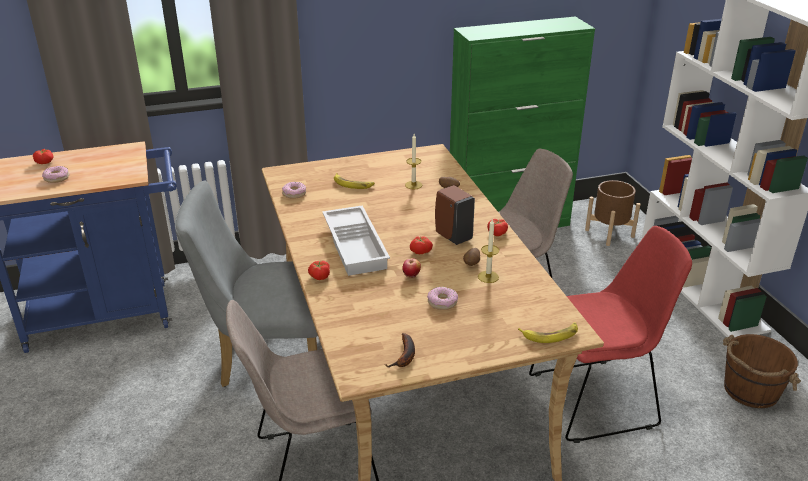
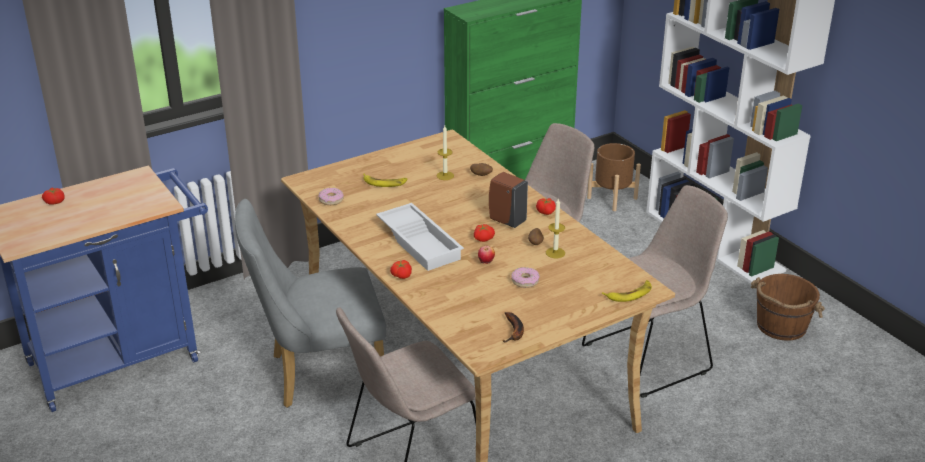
camera: 15 degrees left, 0 degrees up
(57, 178) = (82, 217): donut -> none
(596, 399) = (649, 356): red chair -> beige chair

